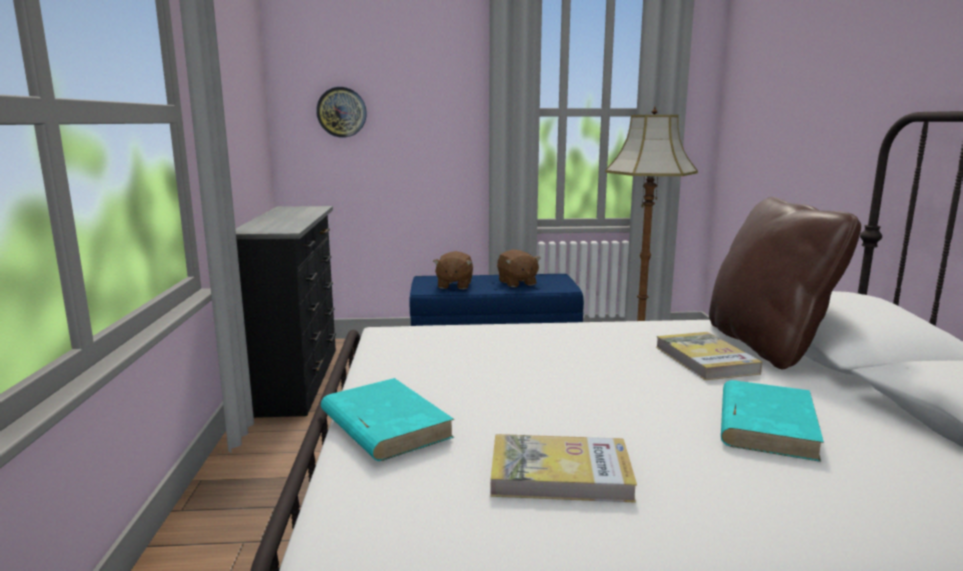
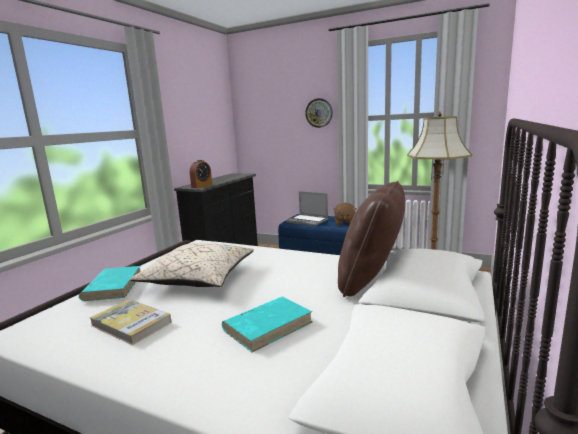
camera: 30 degrees right, 0 degrees up
(282, 228) = (201, 186): none -> alarm clock
(341, 112) = (265, 123): wall clock -> wall clock (319, 113)
(454, 285) = (308, 221): brown plush toy -> laptop
(518, 383) = (199, 278): none -> beige pillow
(705, 360) = (314, 283): book -> none

